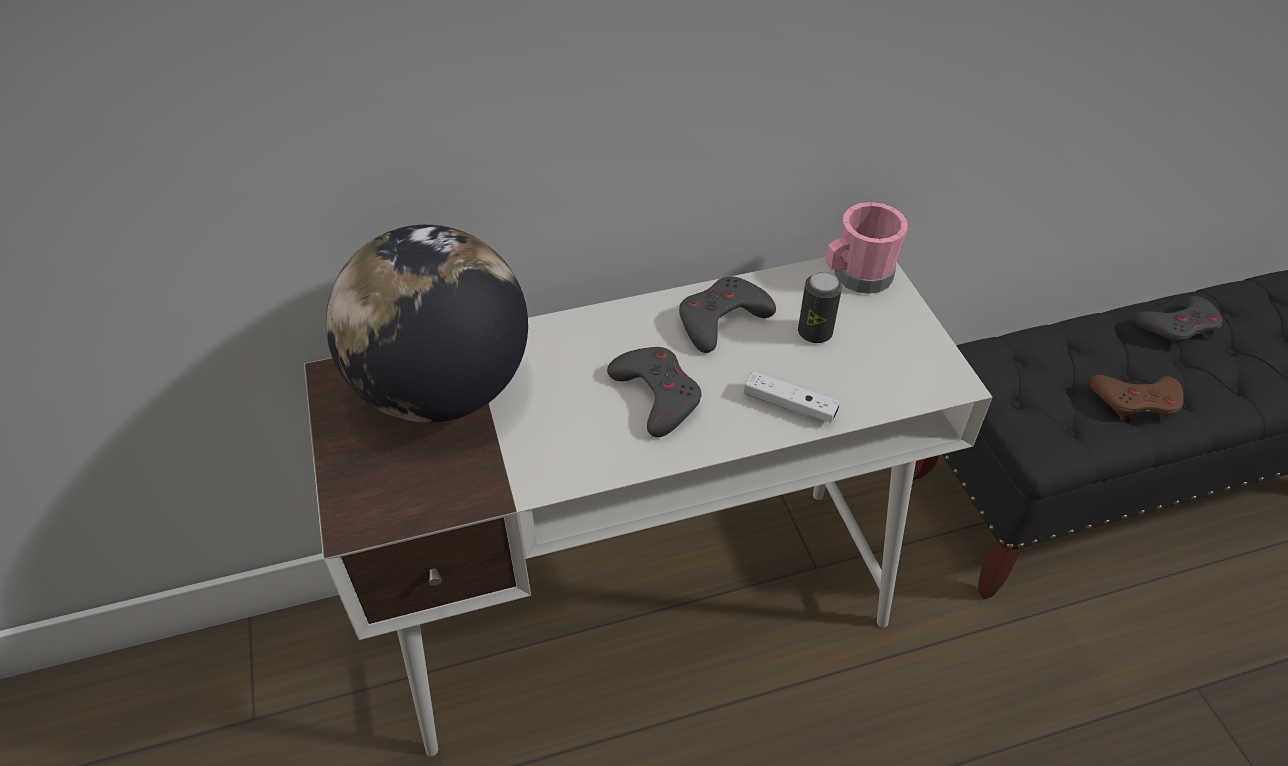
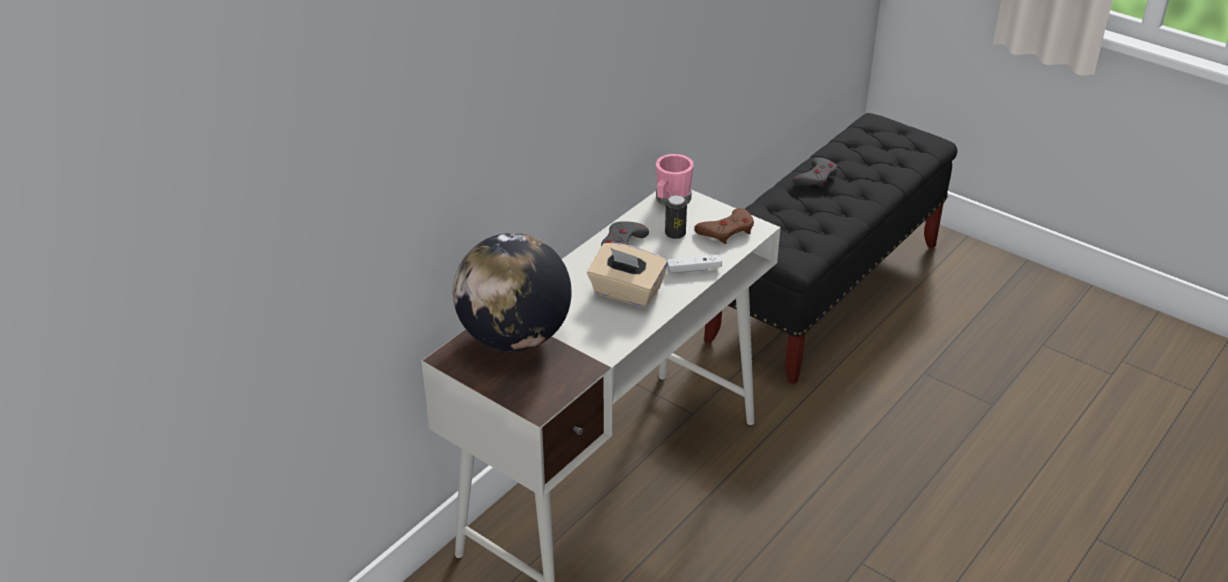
camera: 35 degrees left, 10 degrees down
(656, 395) = (626, 292): grey game controller -> beige tissue box
(1136, 401) = (823, 222): brown game controller -> brown game controller (727, 231)

